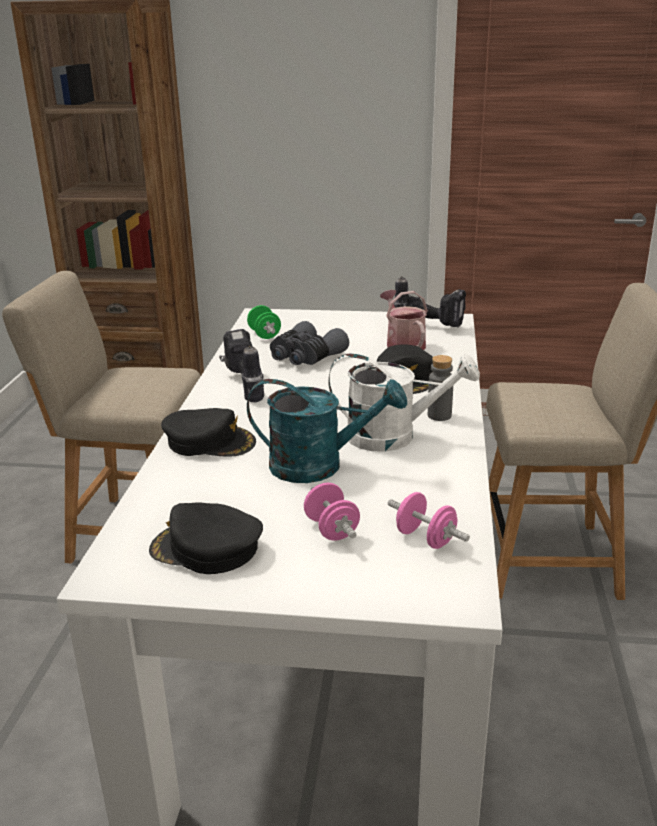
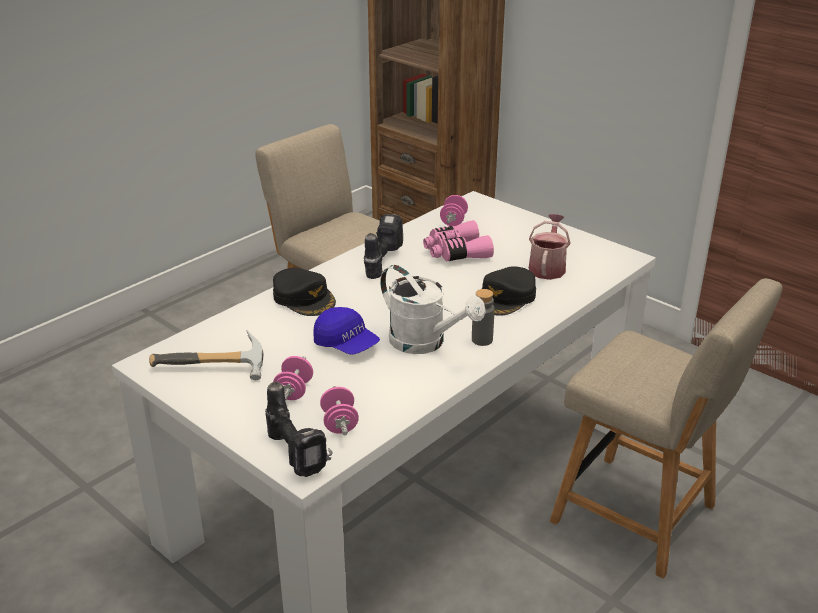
camera: 35 degrees right, 5 degrees up
(206, 548) = (212, 370): black cap -> hammer
(264, 335) = (453, 221): green dumbbell -> pink dumbbell
(305, 357) = (456, 252): grey binoculars -> pink binoculars
(319, 466) = (346, 344): turquoise watering can -> blue cap
(430, 326) = (597, 257): power drill -> power drill (298, 455)

